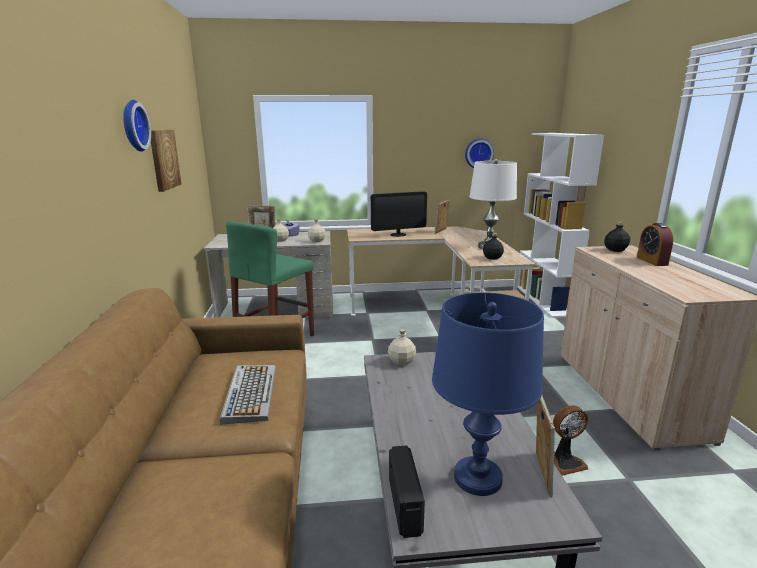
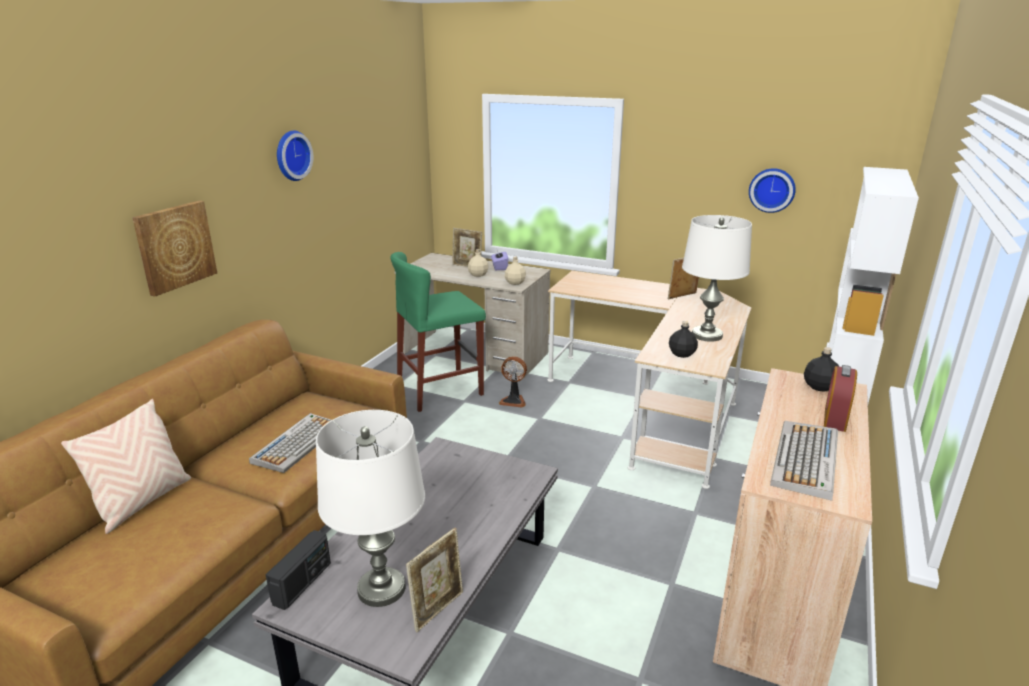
camera: 30 degrees right, 5 degrees up
(128, 504) = (143, 502): none -> beige pillow
(163, 159) = (341, 180): picture -> picture (175, 246)
(398, 234) = (619, 291): monitor -> none
(401, 361) = (461, 455): beige bottle -> none
(478, 478) = (381, 589): blue table lamp -> white table lamp
(565, 462) = (590, 630): fan -> fan (513, 401)
(682, 281) = (806, 460): none -> keyboard

